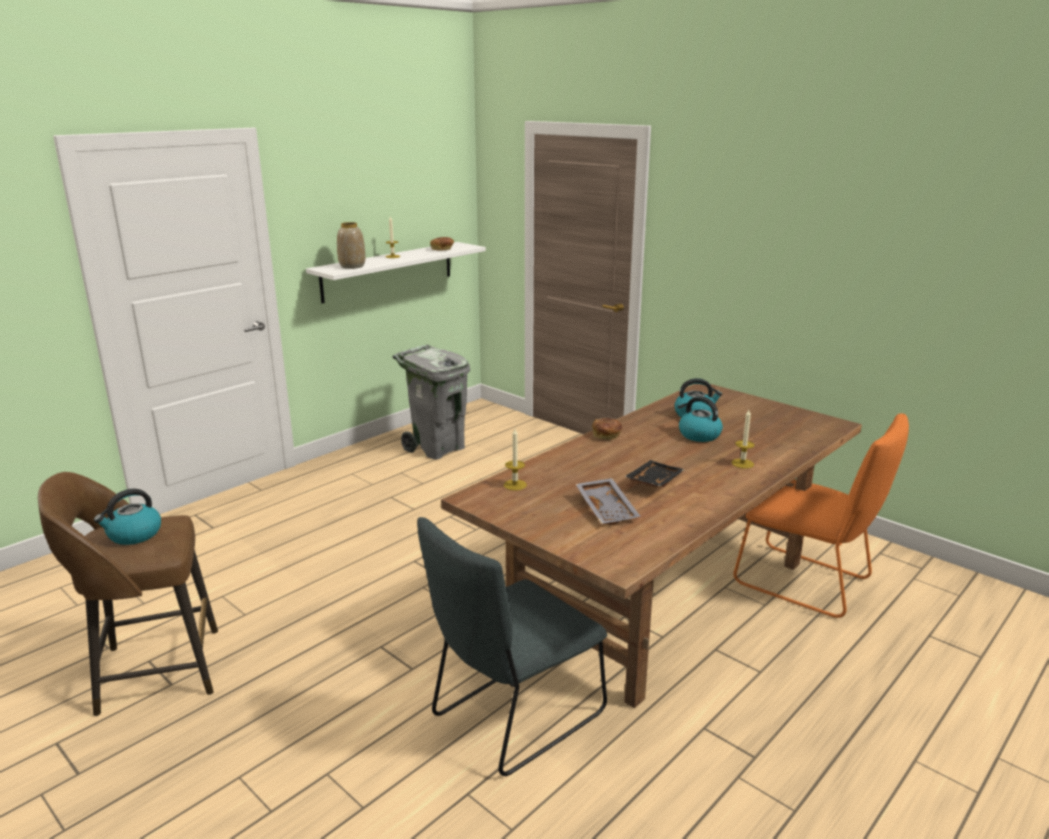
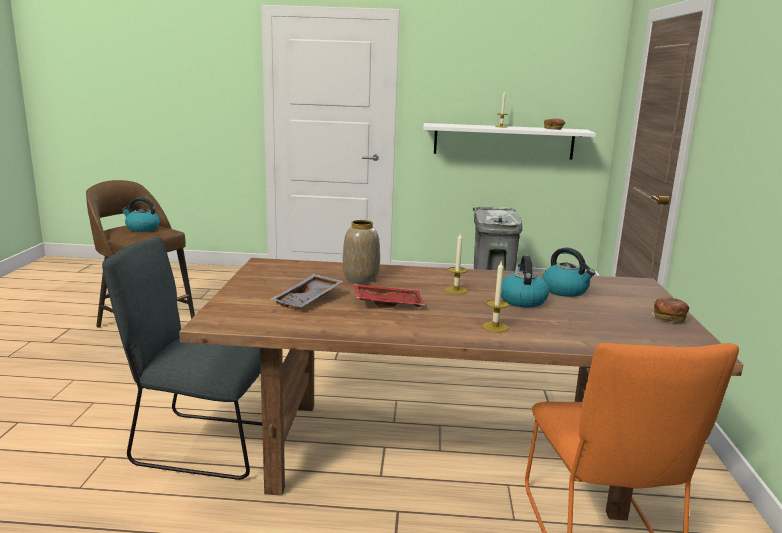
camera: 50 degrees right, 5 degrees down
(352, 266) = (453, 125): vase -> vase (361, 278)
(515, 485) = (304, 268): candle -> candle (456, 290)
(606, 436) = (446, 273): bread -> bread (668, 319)
(653, 481) = (388, 303): black tray -> red tray

